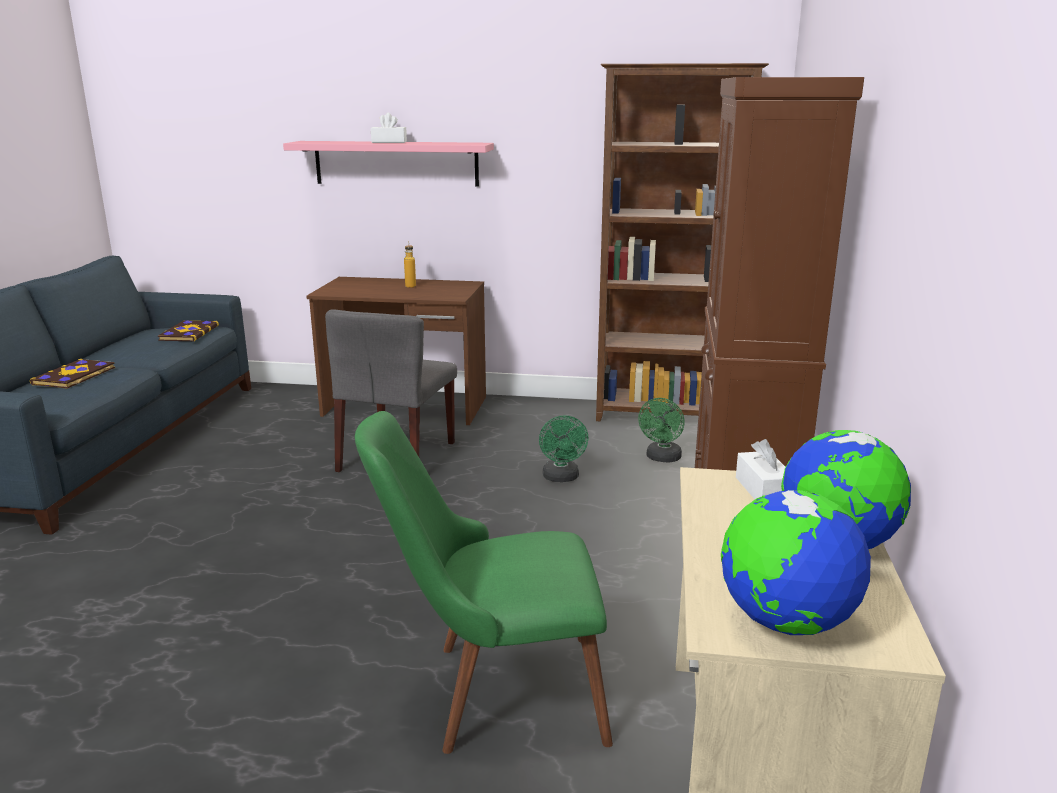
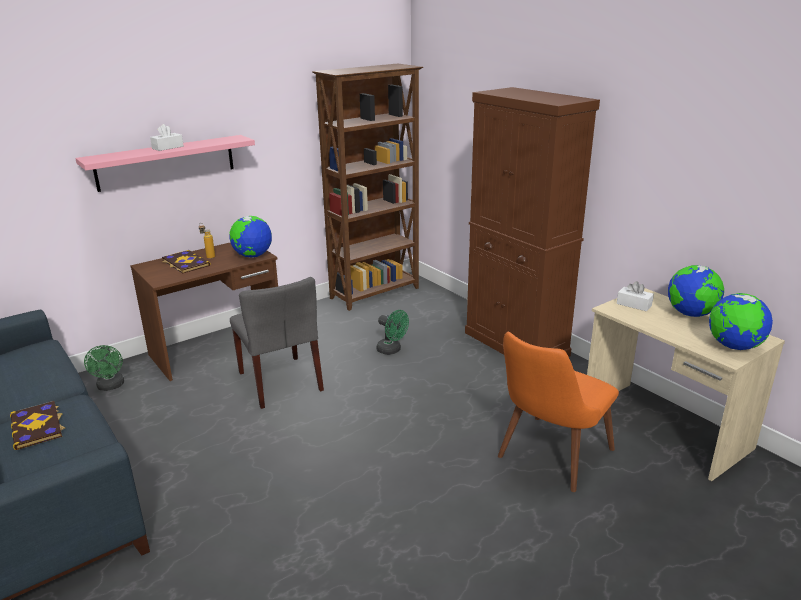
camera: 45 degrees left, 5 degrees up
(188, 333) = (37, 356): book -> book (185, 263)
(445, 295) = (252, 256): none -> globe
(493, 694) = (548, 460): green chair -> orange chair
(662, 458) = (417, 318): green fan -> green fan (110, 386)

